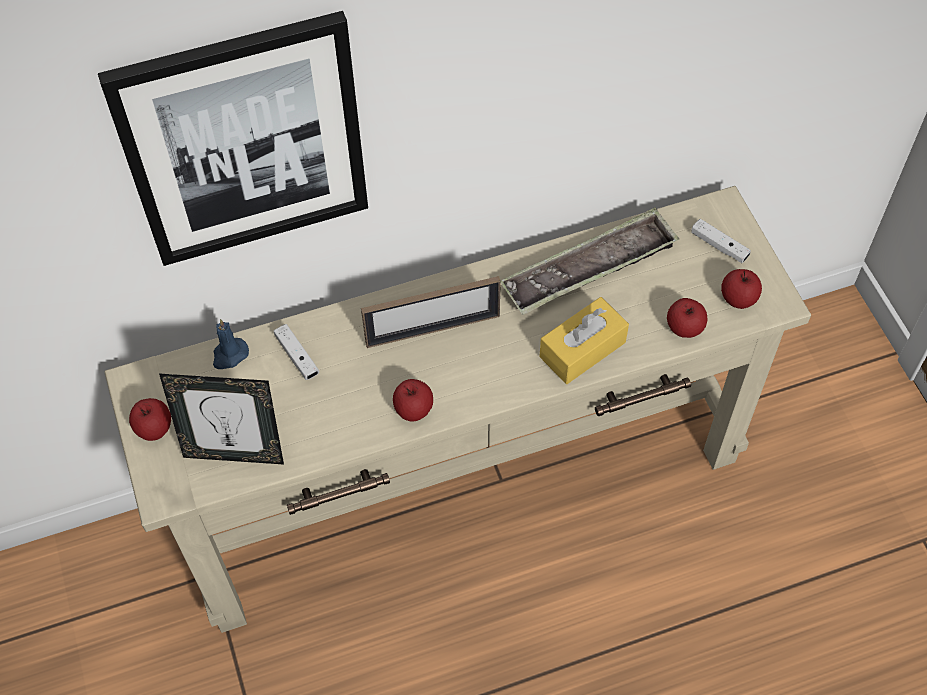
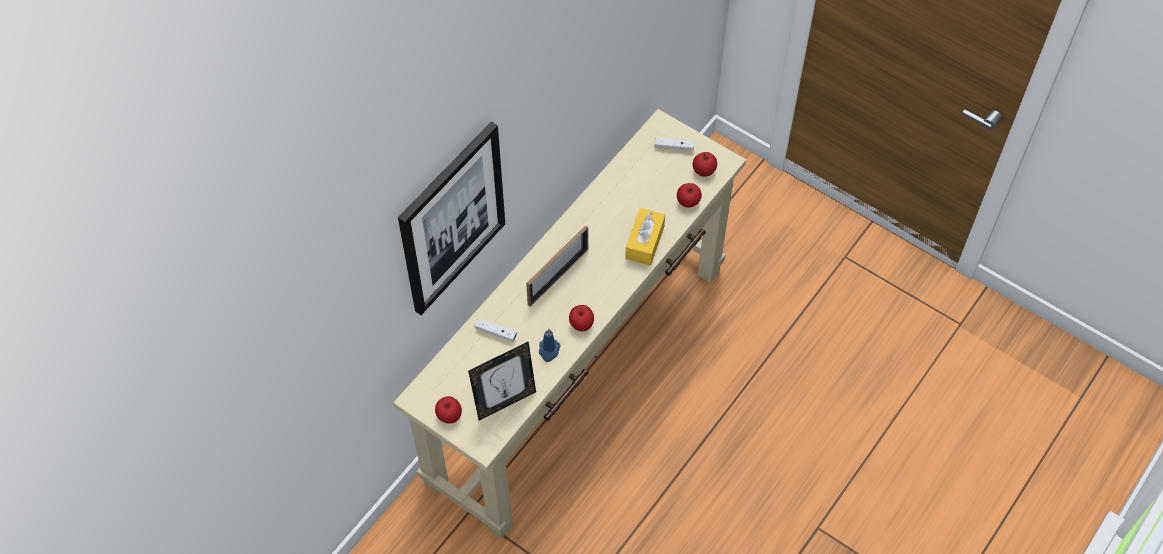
camera: 35 degrees left, 0 degrees up
(229, 355) = (457, 353): blue candle -> blue candle (549, 350)
(589, 269) = (616, 197): tray -> none

